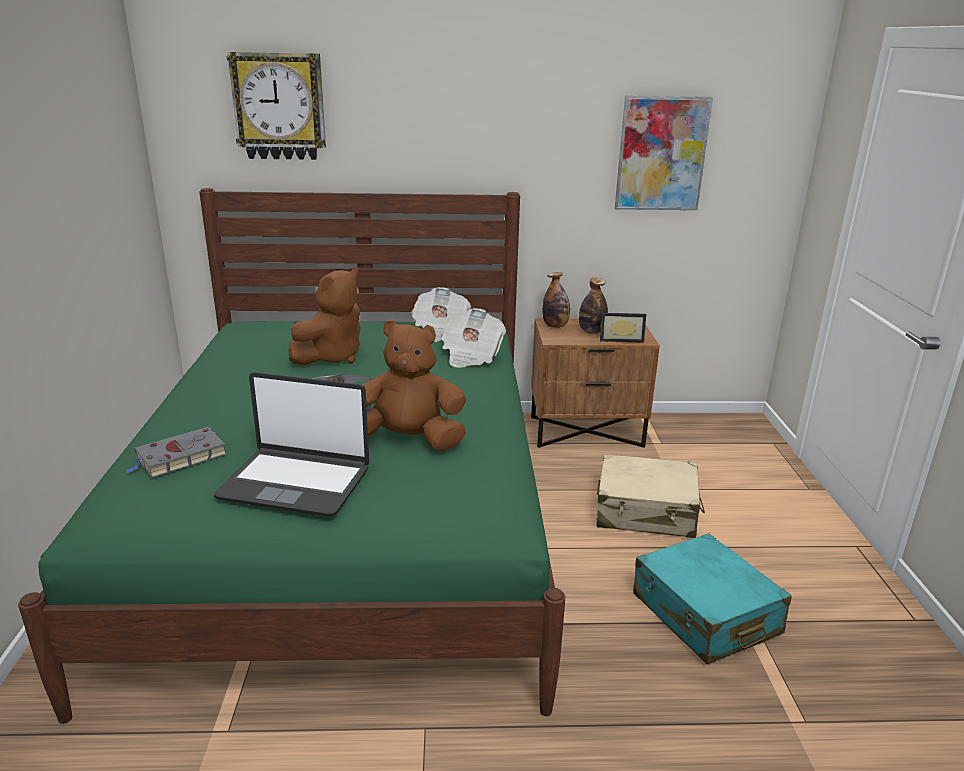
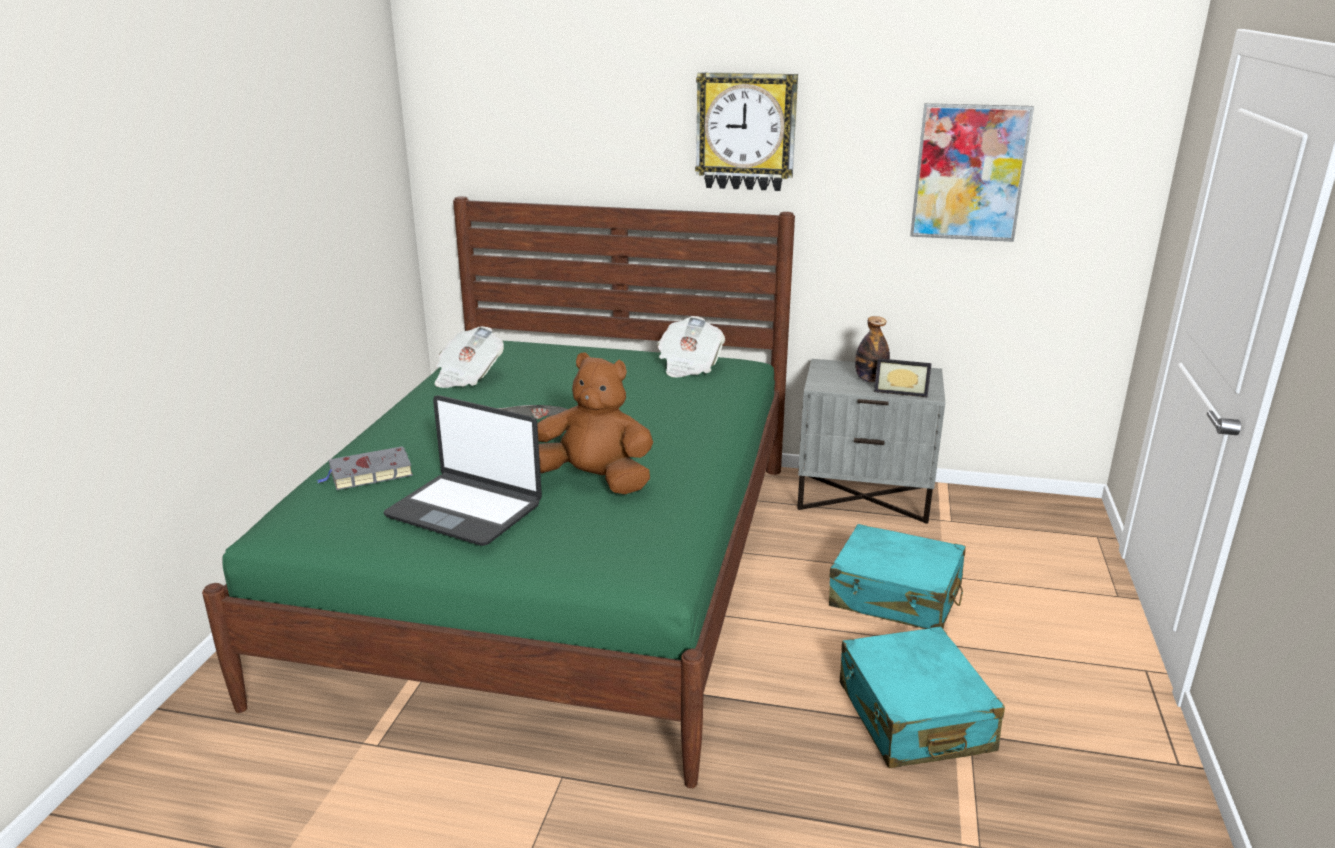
camera: 15 degrees right, 0 degrees up
(279, 106) = (537, 112): wall clock -> wall clock (746, 131)
(331, 357) = (558, 385): brown plush toy -> none
(471, 355) = (708, 396): newspaper -> newspaper (467, 376)
(555, 326) = (830, 370): bottle -> none
(586, 431) = (864, 497): brown nightstand -> grey nightstand
(646, 511) = (895, 596): beige suitcase -> turquoise suitcase

